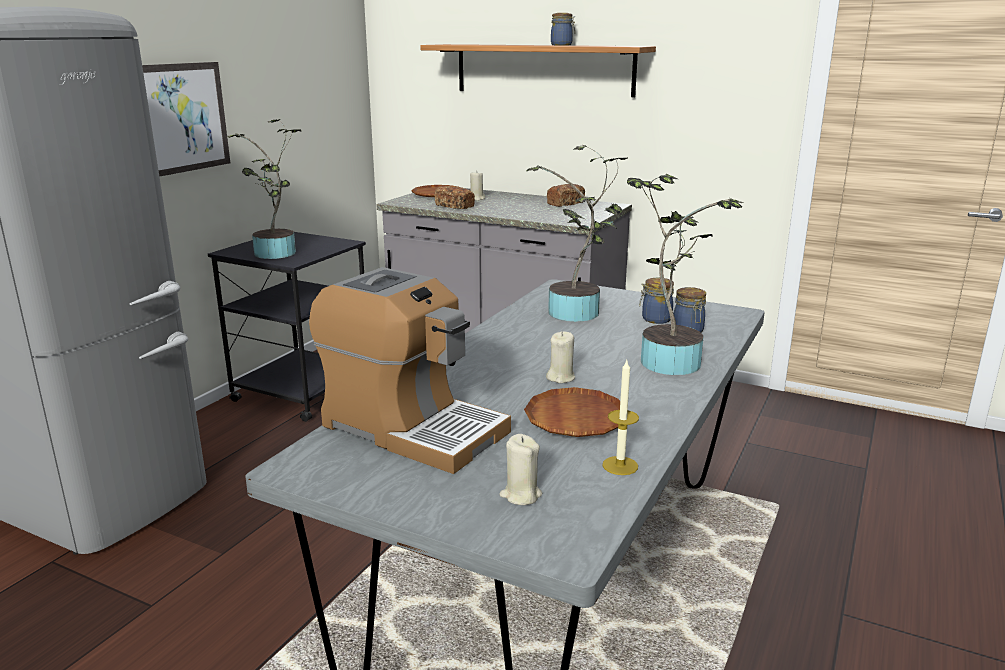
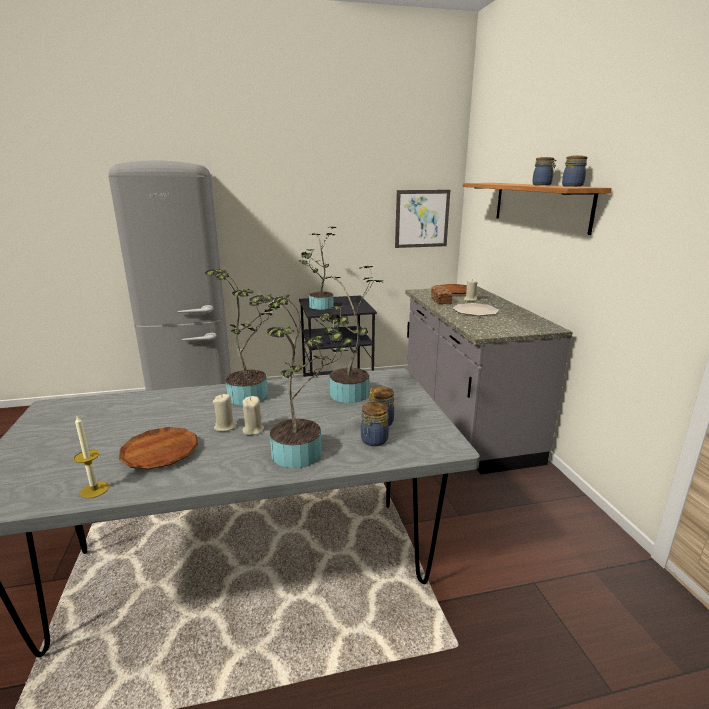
camera: 50 degrees right, 0 degrees up
(183, 118) = (297, 221): picture -> picture (422, 218)
(412, 428) = (112, 414): coffee machine -> none
(493, 349) = (251, 394): none -> potted plant
(513, 207) = (474, 311): none -> plate
(520, 495) = (36, 471): beige candle -> beige candle (253, 430)
(565, 203) = (519, 317): bread -> none
(613, 45) = (573, 186): none -> jar

